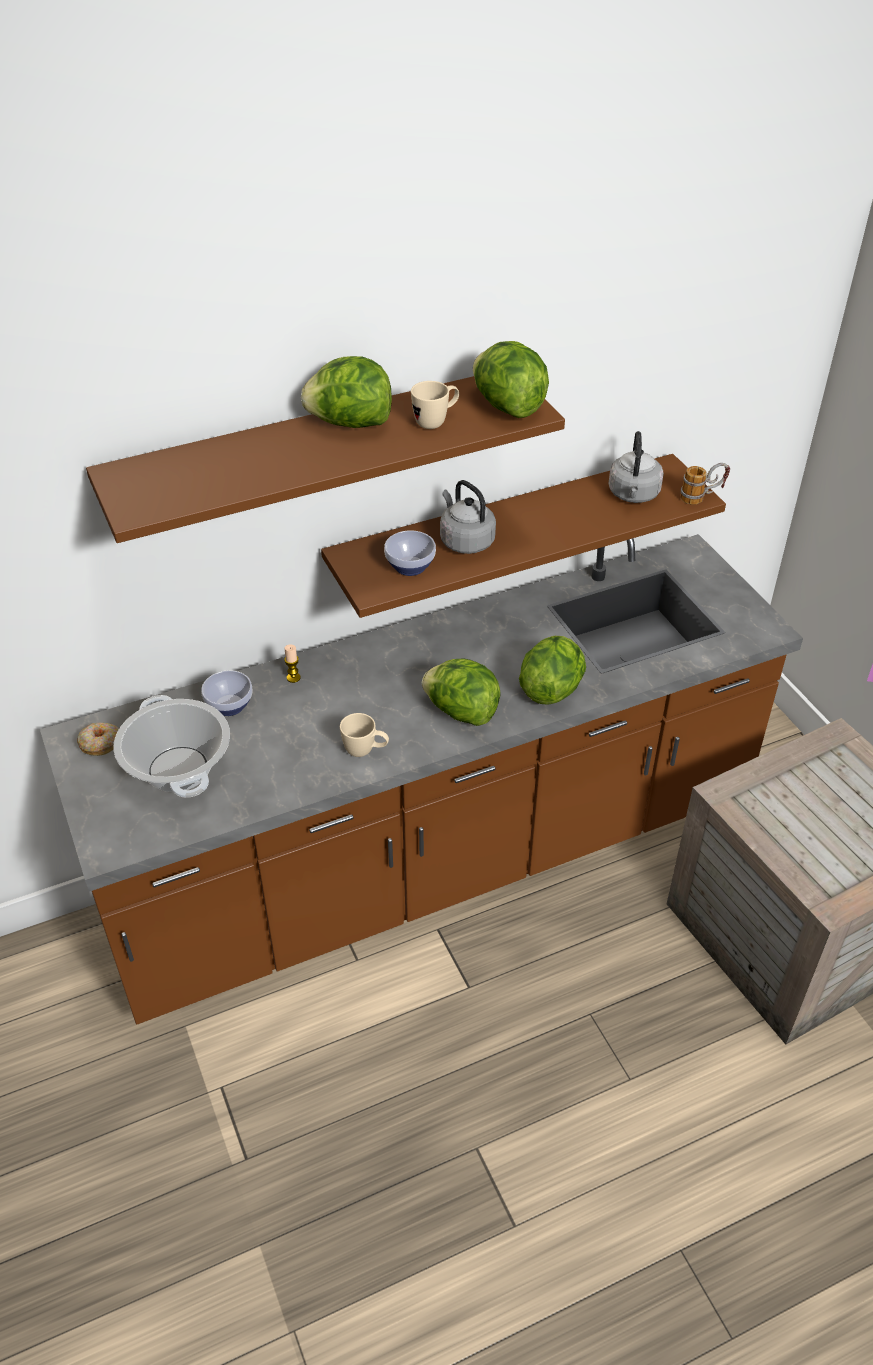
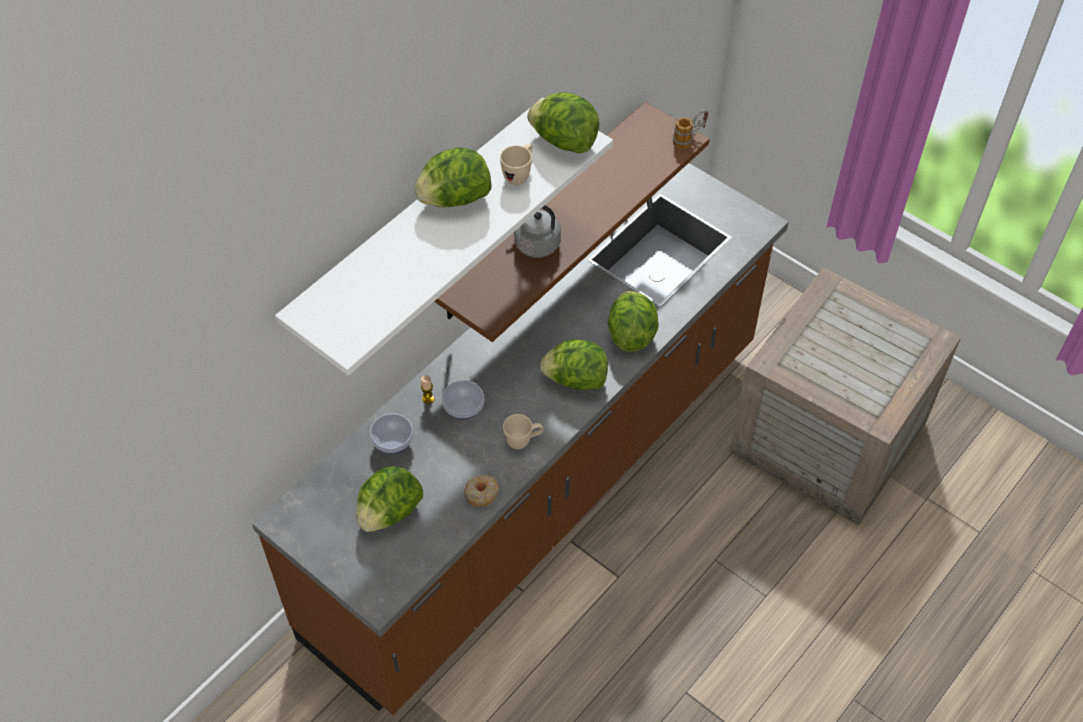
camera: 25 degrees left, 10 degrees up
(100, 743) = (311, 515): donut -> donut (481, 493)
(179, 769) = (389, 512): cooking pot -> lettuce
(314, 452) = (419, 225): brown shelf -> white shelf
(409, 566) = (506, 282): bowl -> bowl (463, 408)
(633, 495) = (638, 154): grey kettle -> none

